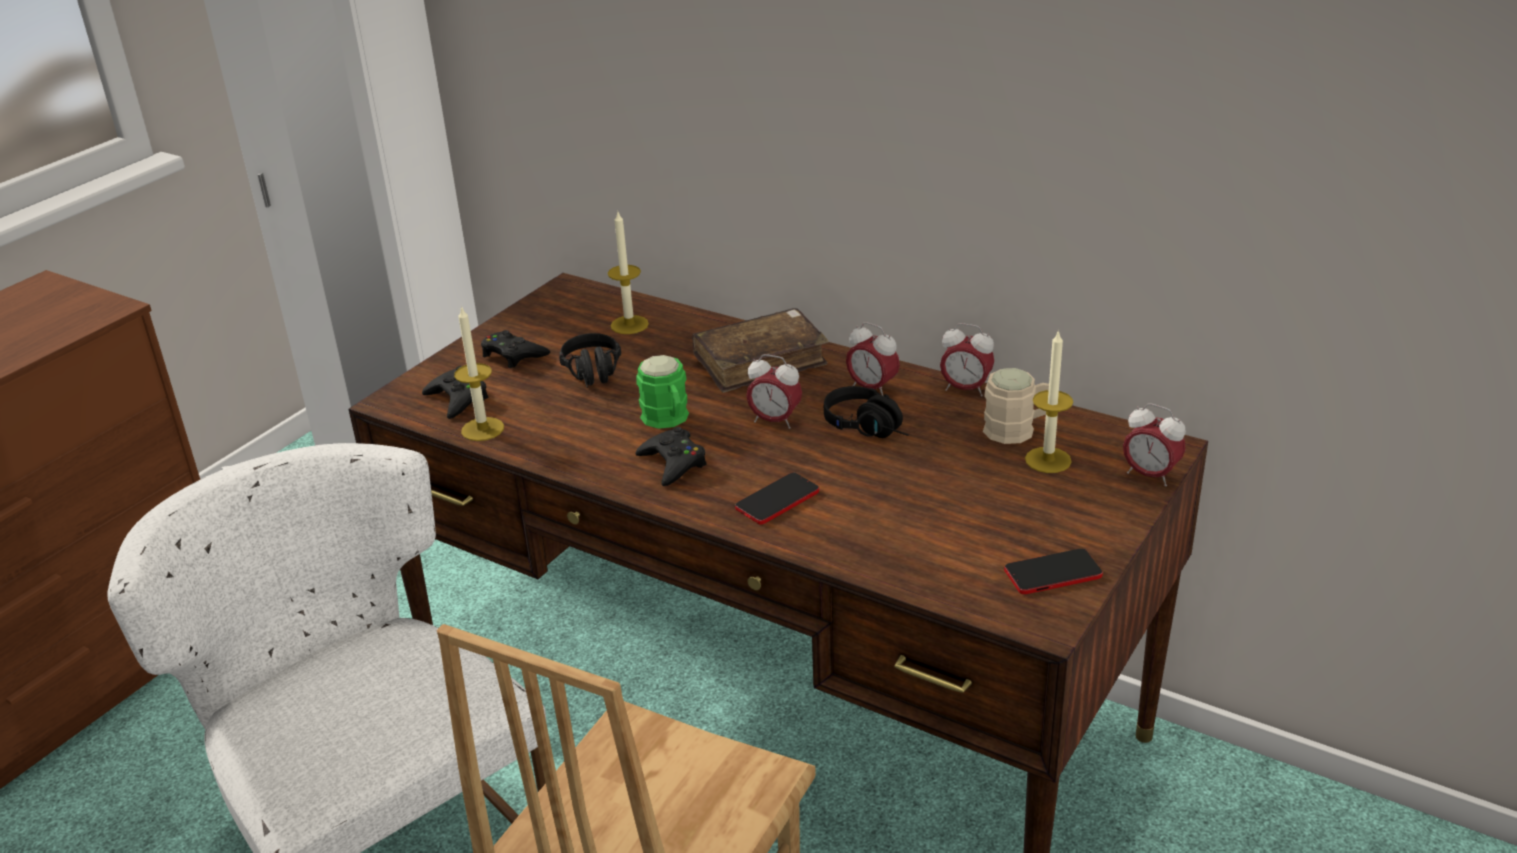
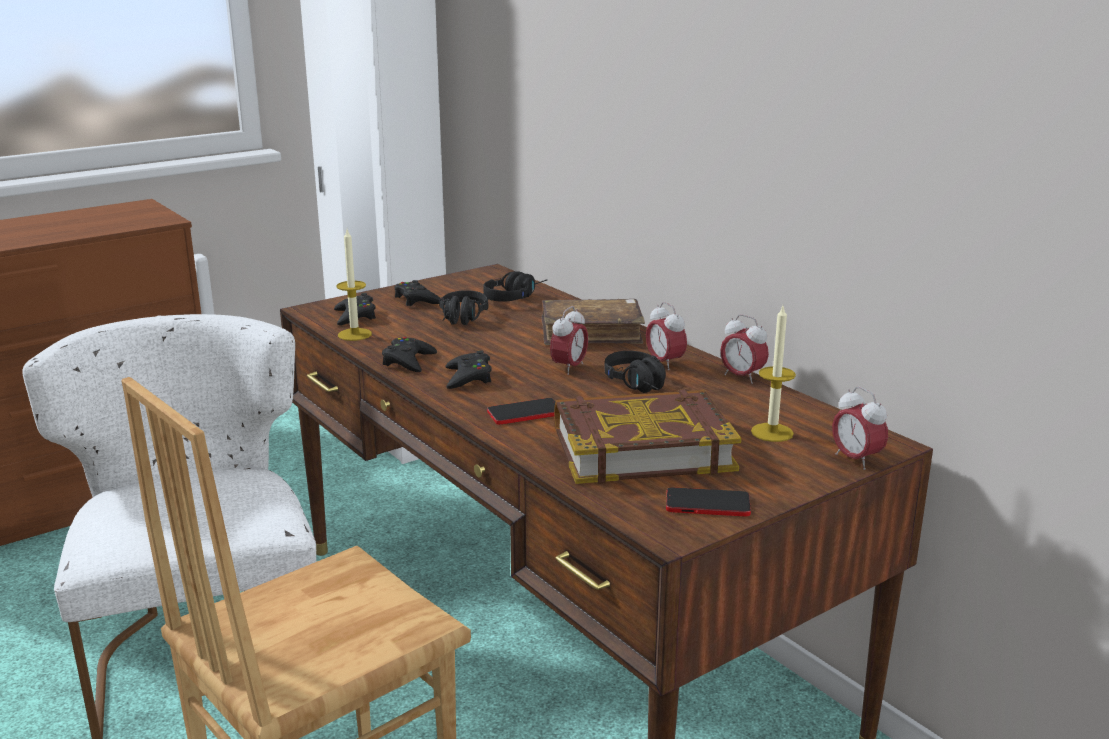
camera: 20 degrees right, 10 degrees down
(583, 456) = (408, 361): none -> black game controller
(629, 325) = (515, 297): candle -> black headphones
(668, 420) = (489, 353): green mug -> none
(775, 421) = (569, 368): alarm clock -> alarm clock turned 105 degrees counterclockwise
(935, 516) = (641, 448): none -> book
(1018, 429) = (764, 409): beige mug -> none

